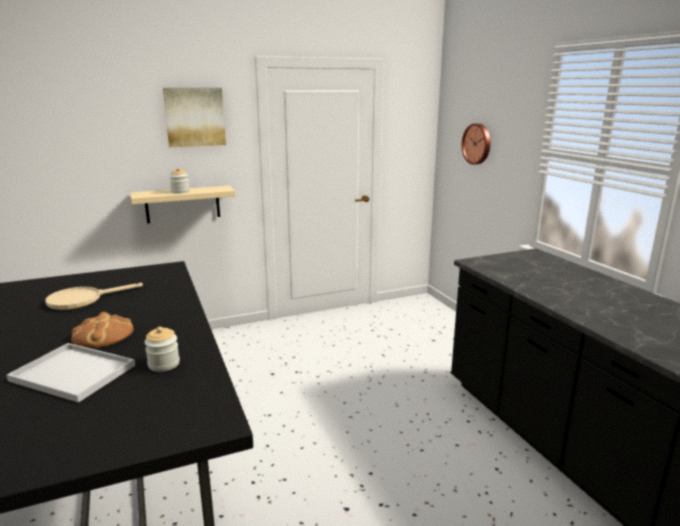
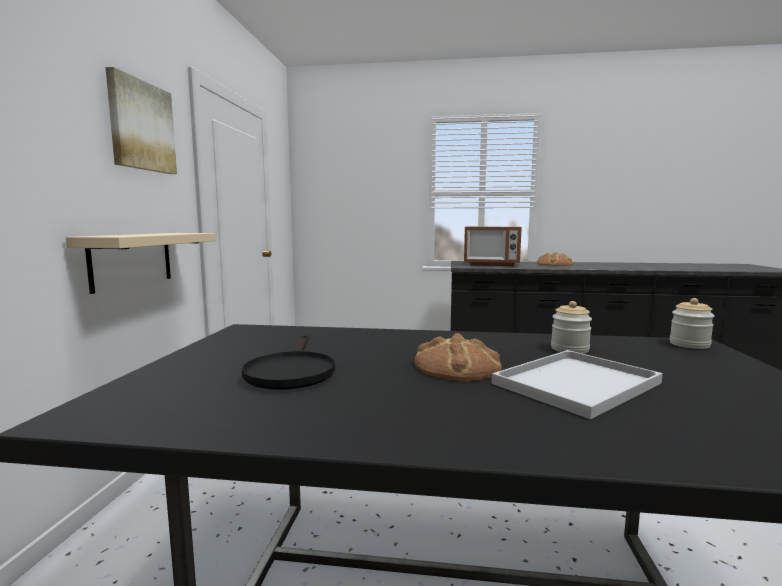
camera: 60 degrees left, 10 degrees down
(82, 300) = (291, 371): beige frying pan -> black frying pan
(180, 192) = (154, 234): jar -> jar (689, 344)
(477, 144) = (353, 196): wall clock -> none
(525, 270) = (491, 264): none -> microwave
(605, 300) = (555, 264): none -> bread

